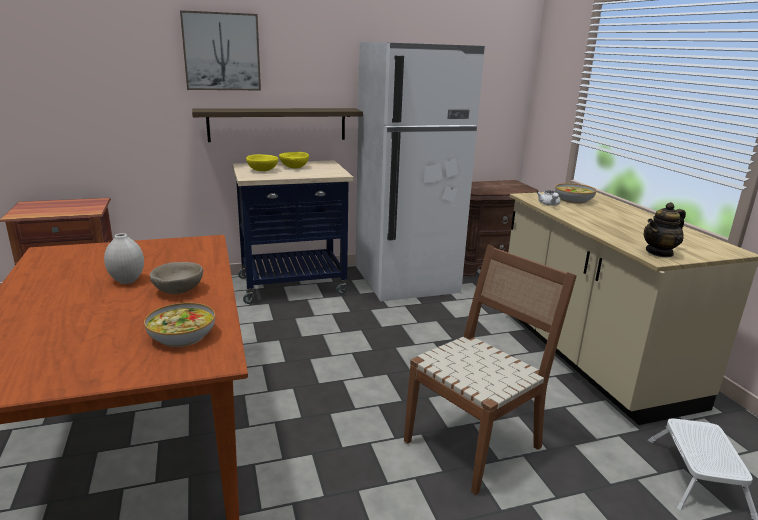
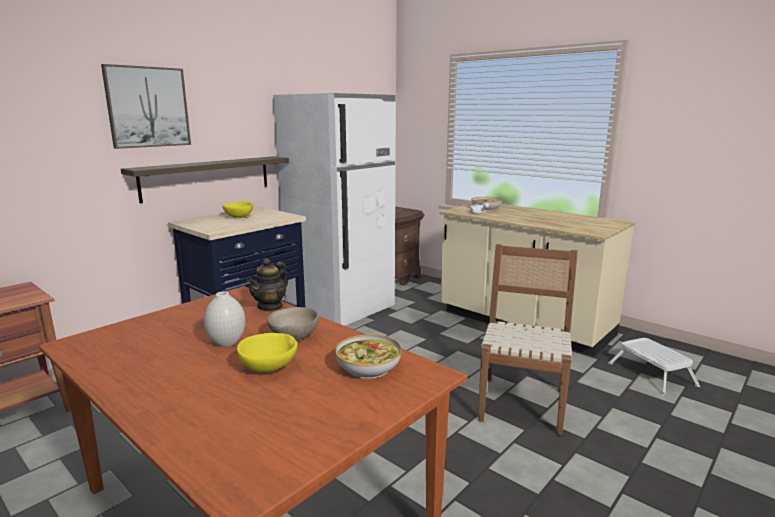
camera: 30 degrees left, 5 degrees down
(262, 170) = (214, 223): yellow bowl -> yellow bowl (268, 367)
(659, 252) = (590, 229): teapot -> teapot (270, 306)

